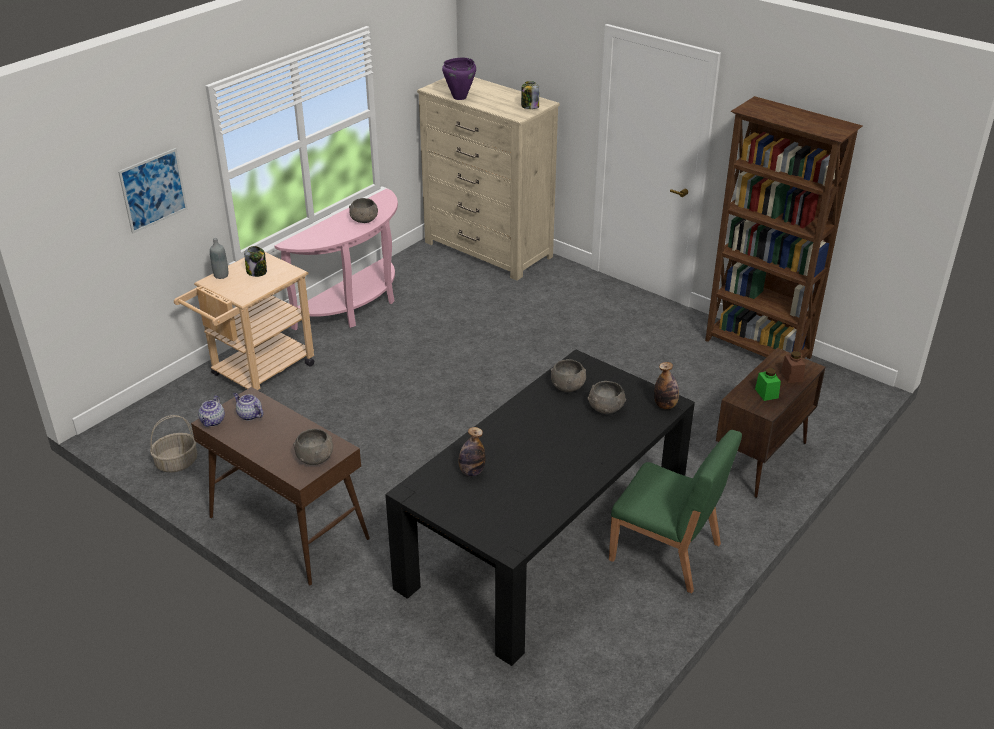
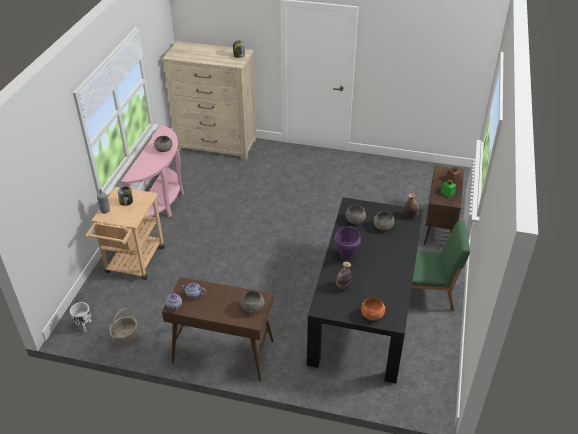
camera: 25 degrees left, 5 degrees up
(136, 431) = (84, 325): none -> white planter
(153, 190) = (59, 169): picture -> none
(459, 97) = (192, 58): purple cooking pot -> purple cooking pot (346, 256)
(484, 525) = (372, 314): none -> orange bowl
(758, 350) = (398, 166): brown bookcase -> none

